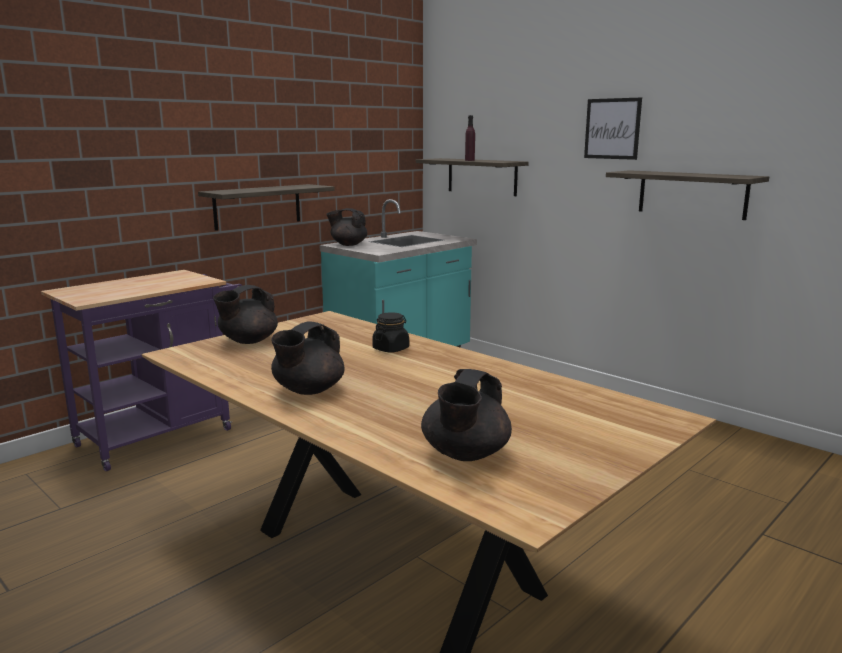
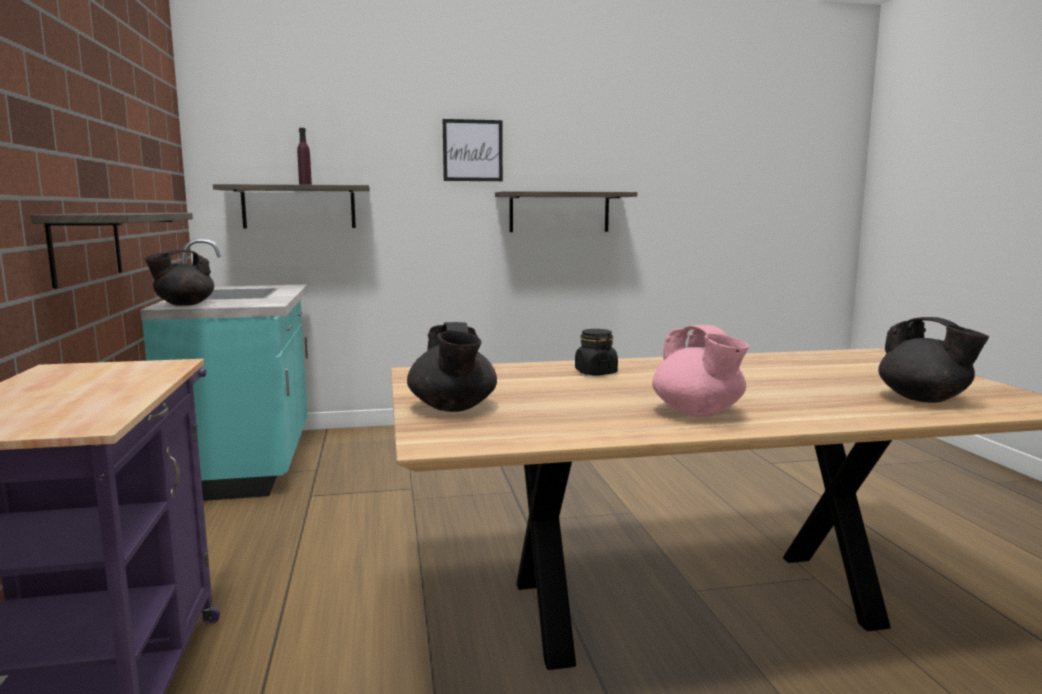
camera: 55 degrees left, 5 degrees down
(308, 390) = (698, 413): black teapot -> pink teapot

